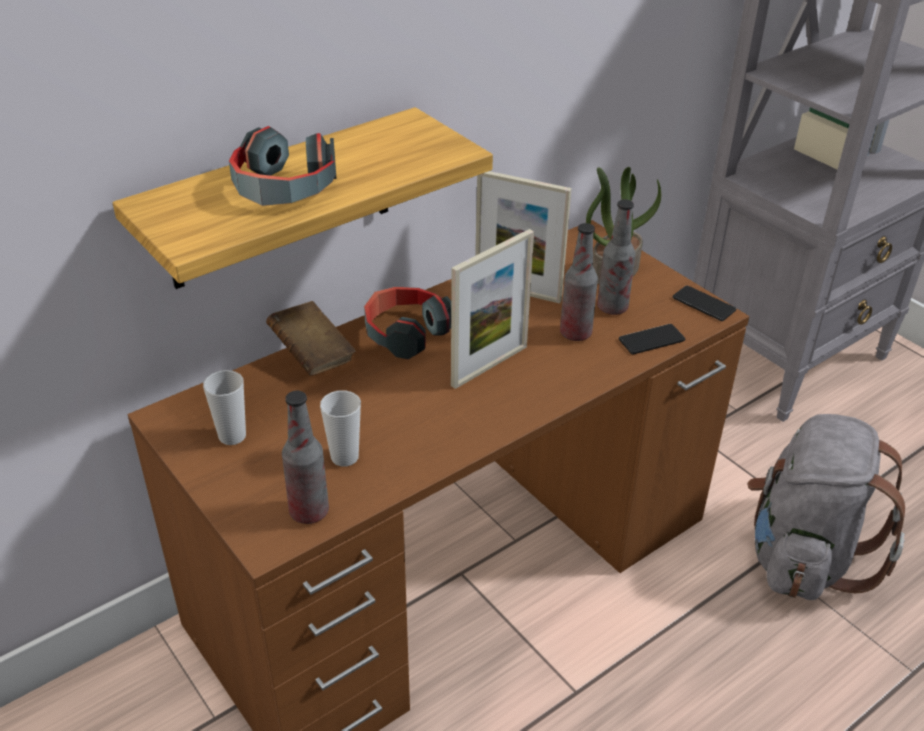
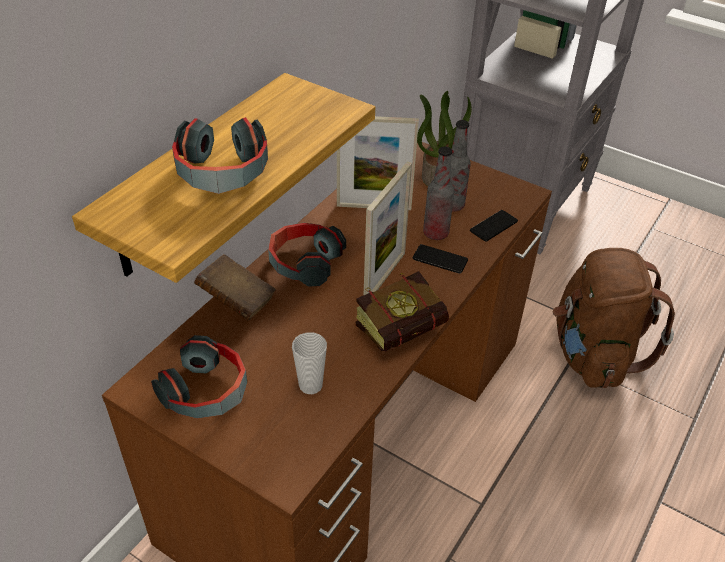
camera: 20 degrees left, 5 degrees up
(232, 436) = (206, 391): cup -> headphones
(309, 512) = (306, 442): bottle -> none
(486, 425) = (408, 328): none -> book
(703, 304) = (516, 188): phone -> phone (440, 259)
(802, 556) = (593, 354): grey backpack -> brown backpack

